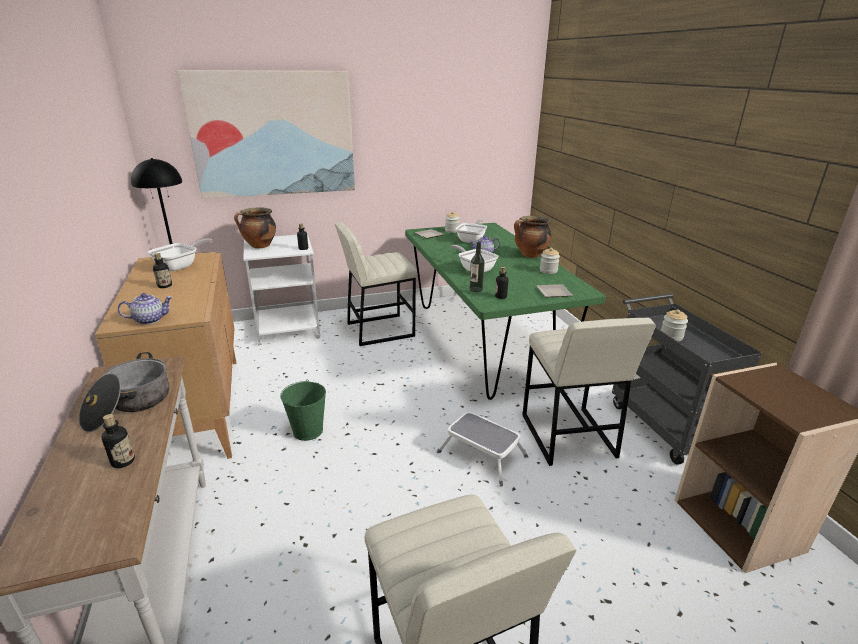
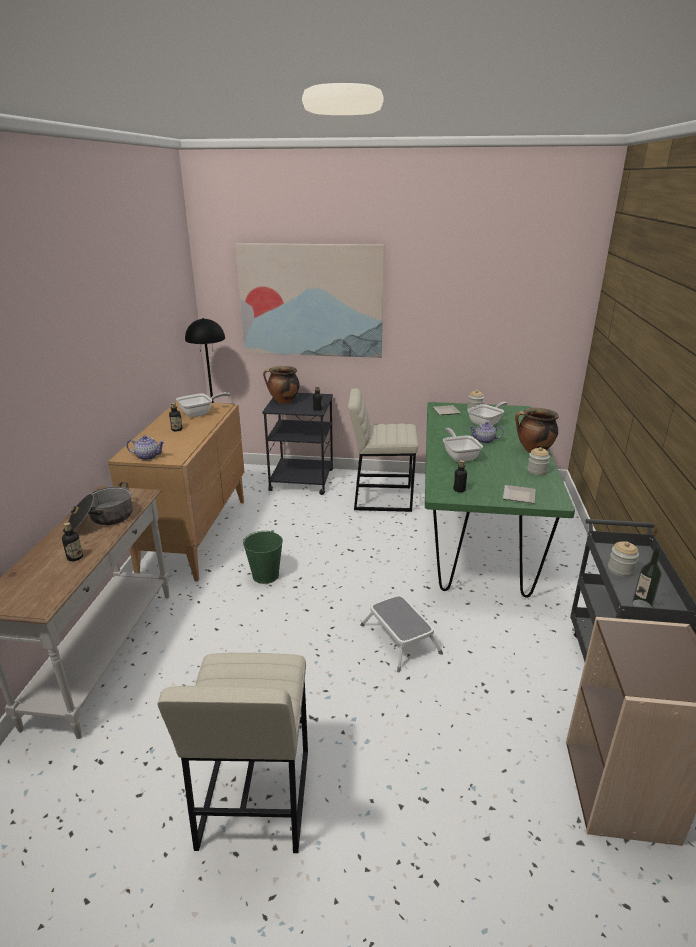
camera: 25 degrees right, 0 degrees up
(289, 328) = (303, 480): white cart -> black cart
(476, 289) = (441, 477): bottle -> bottle (641, 605)
(569, 437) = (498, 648): beige chair -> none

